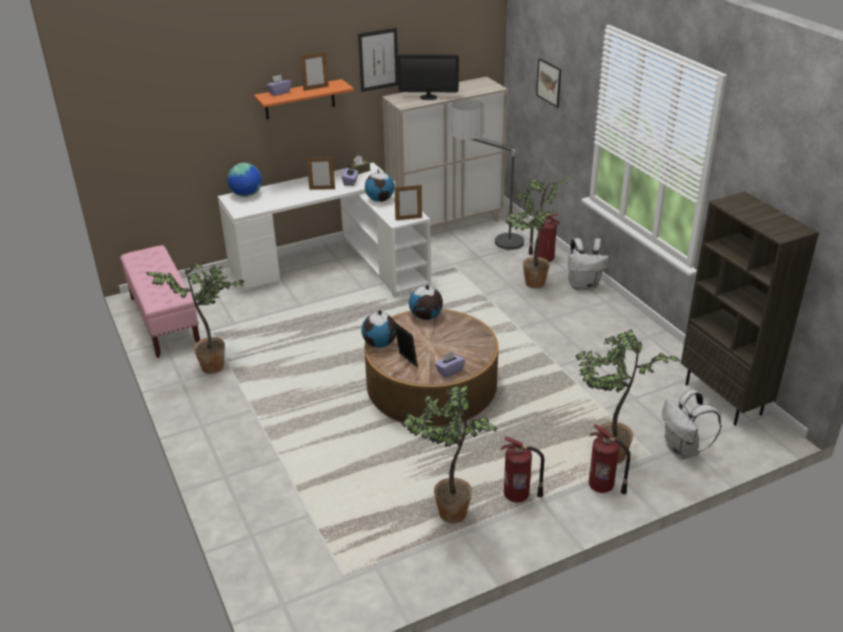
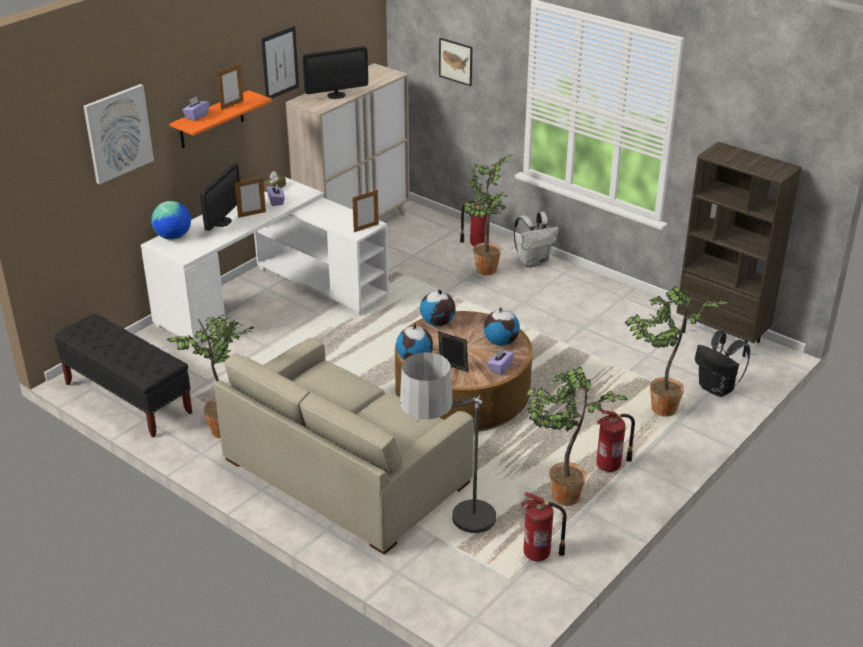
camera: 25 degrees left, 0 degrees up
(164, 321) = (127, 398): pink bench -> black bench
(198, 94) = (118, 133): none -> picture
(278, 429) = (344, 471): none -> beige sofa
(294, 190) = (222, 222): none -> monitor
(380, 200) = (319, 214): globe -> globe (501, 342)
(489, 249) = (417, 246): floor lamp -> floor lamp (453, 539)
(602, 487) = (674, 438): fire extinguisher -> fire extinguisher (539, 554)
(683, 450) = (717, 389): white backpack -> black backpack

